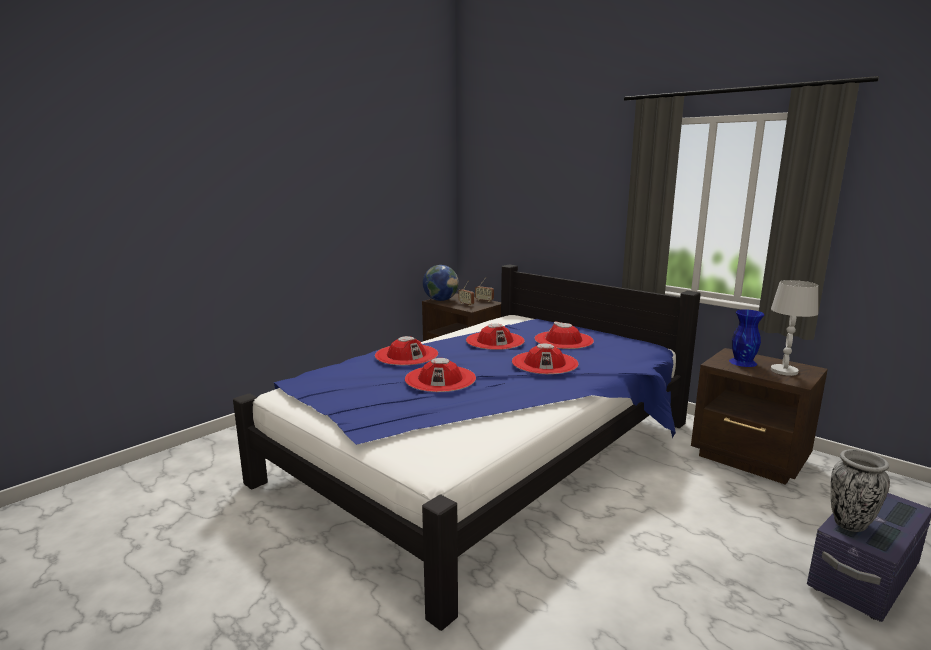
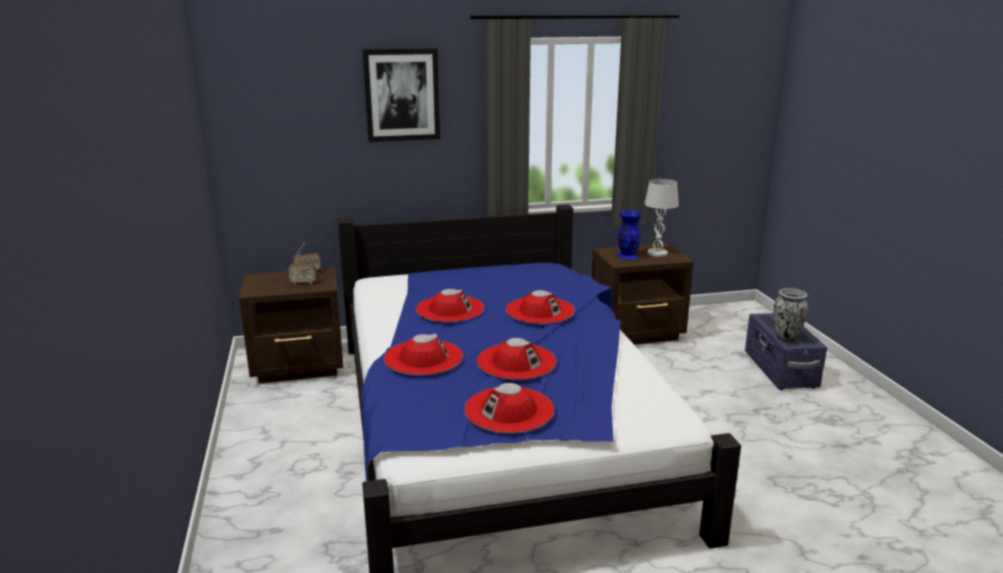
camera: 55 degrees left, 5 degrees up
(440, 300) = (259, 288): globe -> none
(563, 340) = (495, 285): red hat -> red hat (509, 410)
(574, 171) = (402, 95): none -> picture

